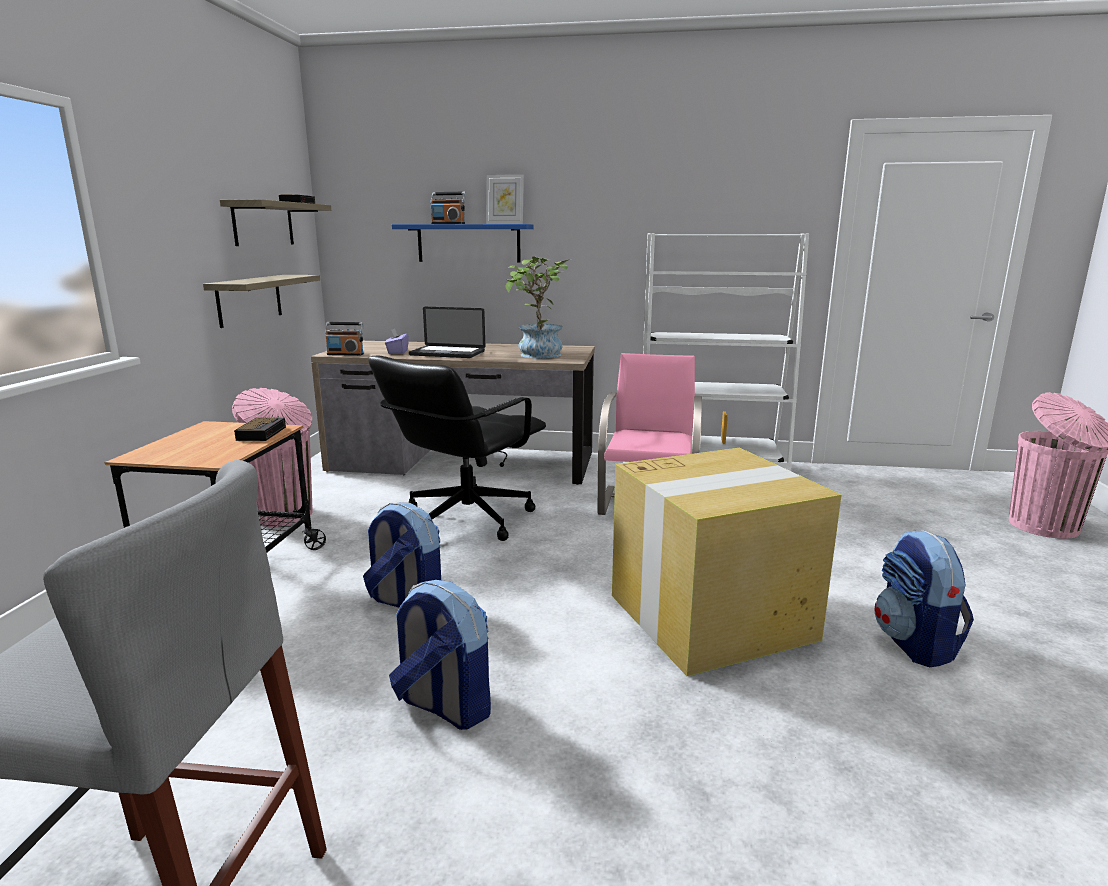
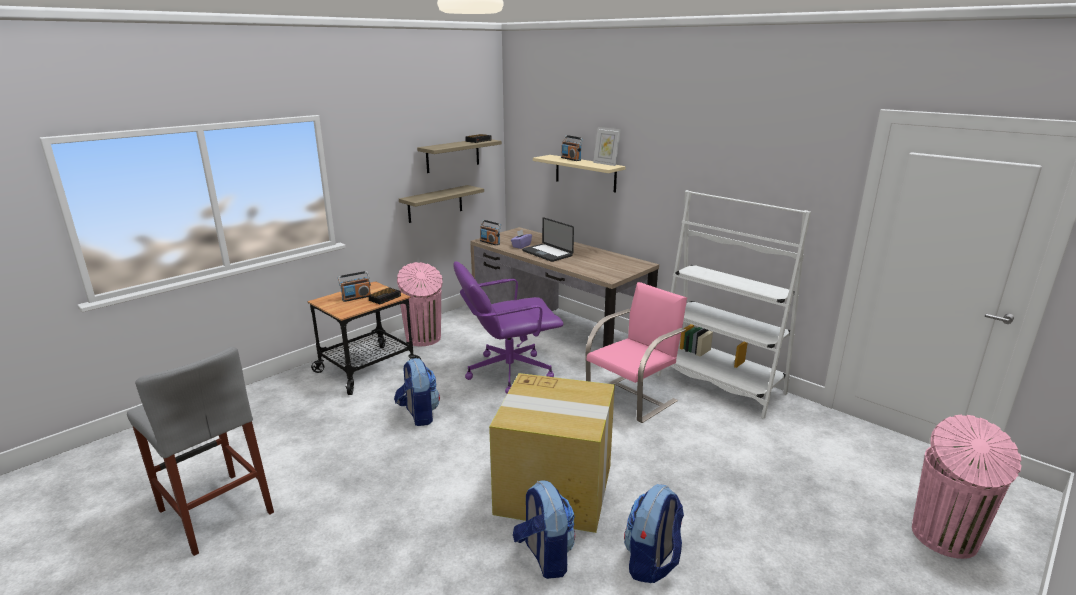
camera: 35 degrees right, 5 degrees up
(205, 441) = (356, 298): none -> radio
(444, 706) = (373, 476): backpack -> backpack (544, 557)
(466, 519) = (508, 372): black office chair -> purple office chair
(468, 243) = (585, 173): blue shelf -> beige shelf
(537, 356) = (597, 268): potted plant -> none

